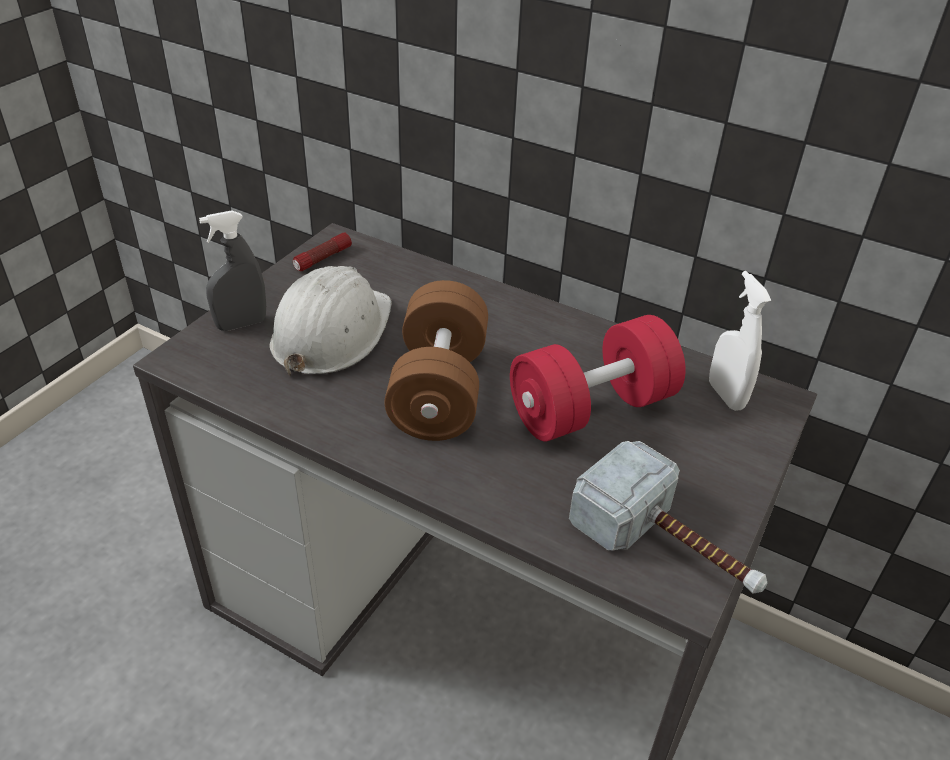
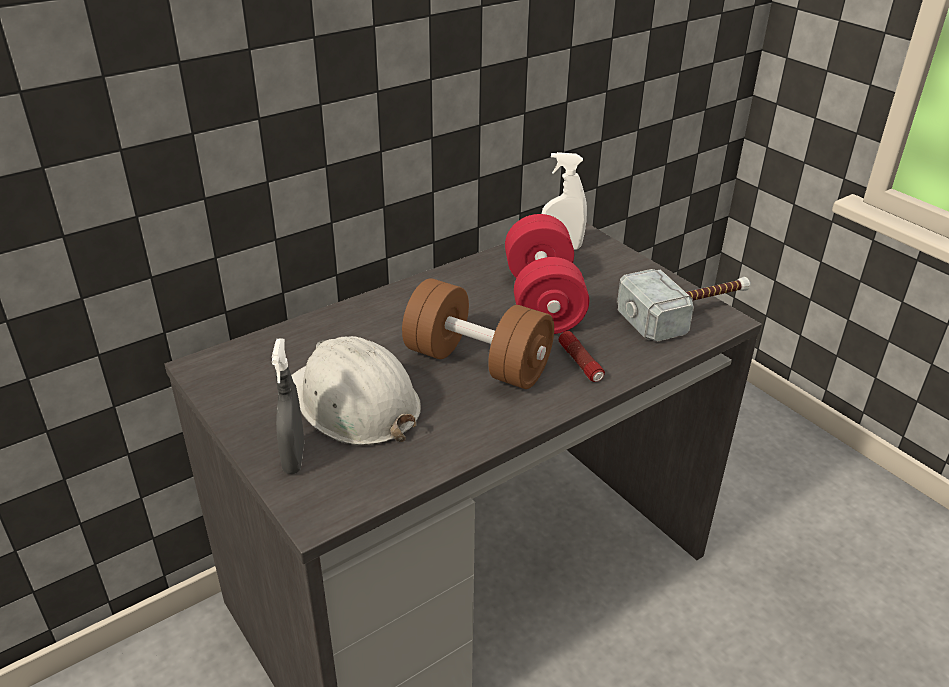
camera: 65 degrees left, 5 degrees down
(323, 259) = (227, 382): flashlight -> flashlight (580, 363)

